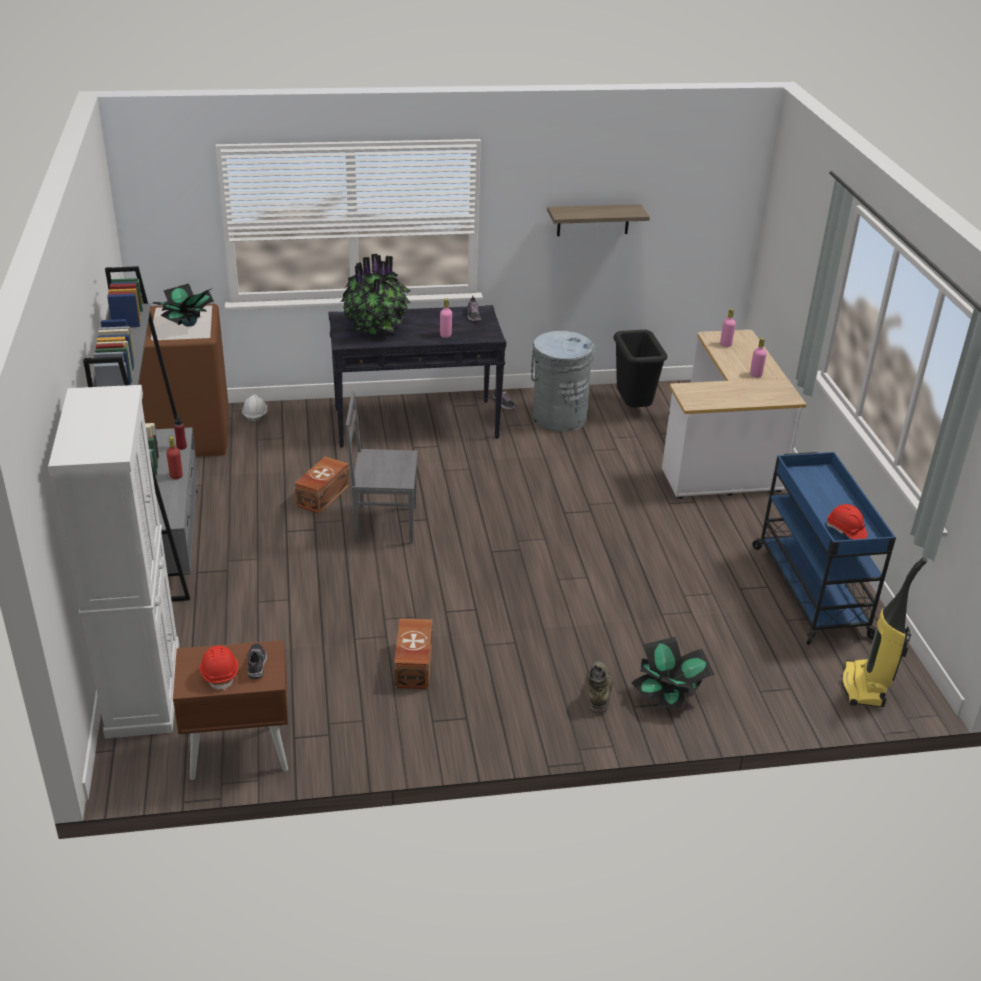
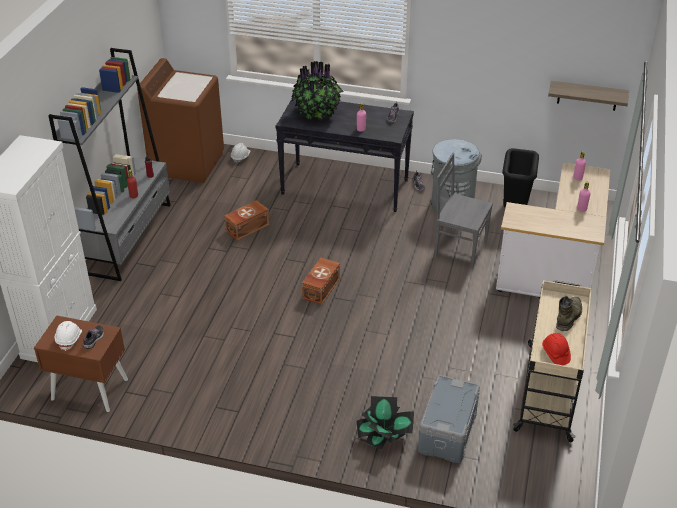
camera: 25 degrees right, 5 degrees up
(188, 324) = (188, 88): potted plant -> none
(220, 674) = (69, 339): red hard hat -> white hard hat
(383, 524) = (274, 258): grey chair -> grey chair (459, 249)
(412, 666) = (227, 365): brown storage box -> brown storage box (320, 289)
(593, 220) = (499, 59): shelf -> shelf (587, 96)
(598, 690) = (338, 419): green boot -> green boot (569, 316)
(736, 667) = (448, 432): none -> grey storage box
(810, 590) = (548, 389): blue cart -> beige cart
(865, 687) = (535, 476): vacuum cleaner -> none

